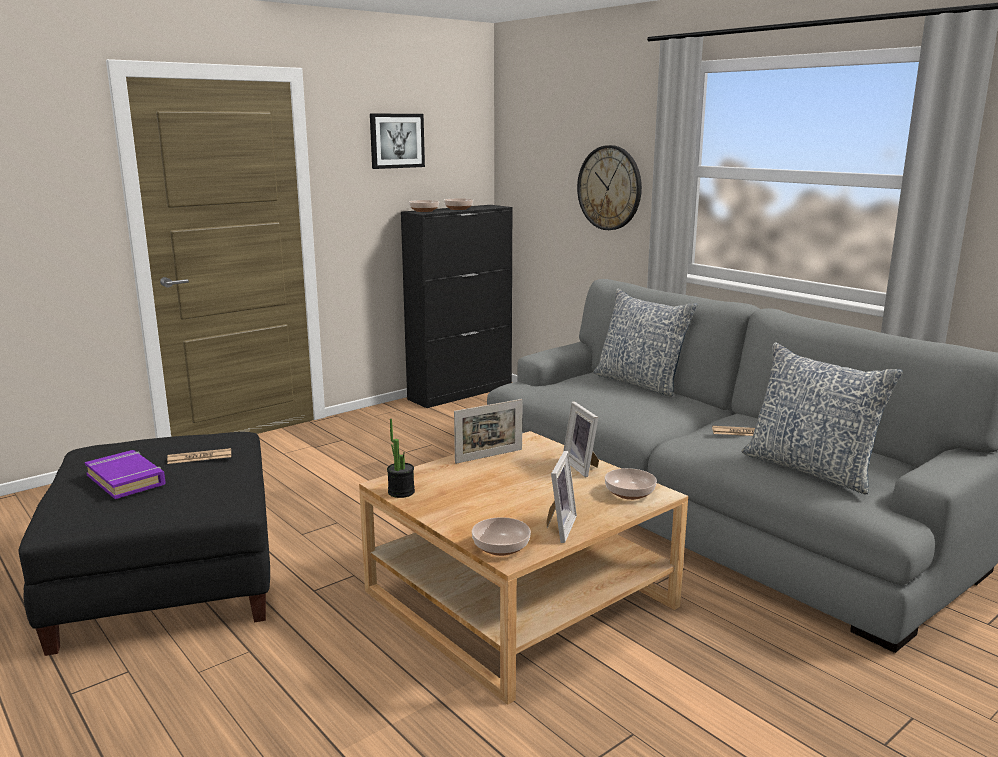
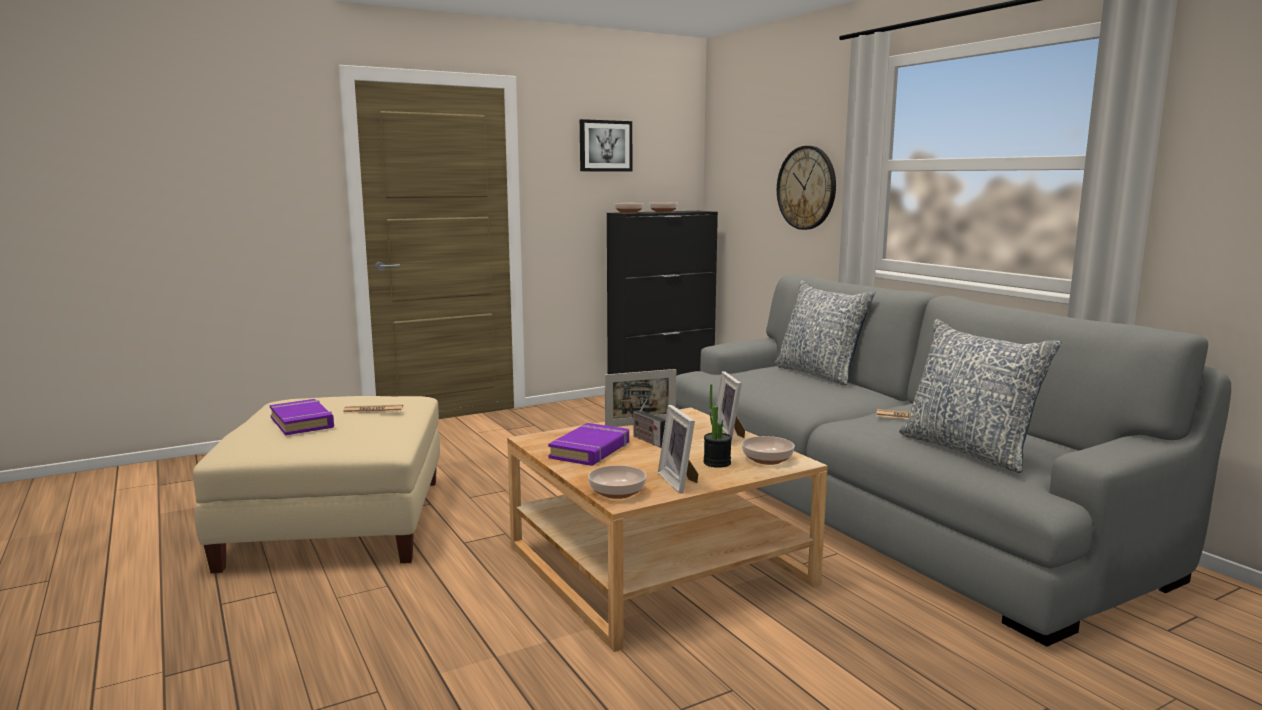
camera: 10 degrees right, 5 degrees down
(167, 577) = (337, 522): black ottoman -> beige ottoman
(401, 492) = (543, 446): potted plant -> potted plant (717, 463)
(452, 495) = (590, 450): none -> purple book
(504, 477) = (647, 440): none -> radio
(557, 528) = (680, 481): picture frame -> picture frame turned 135 degrees clockwise

